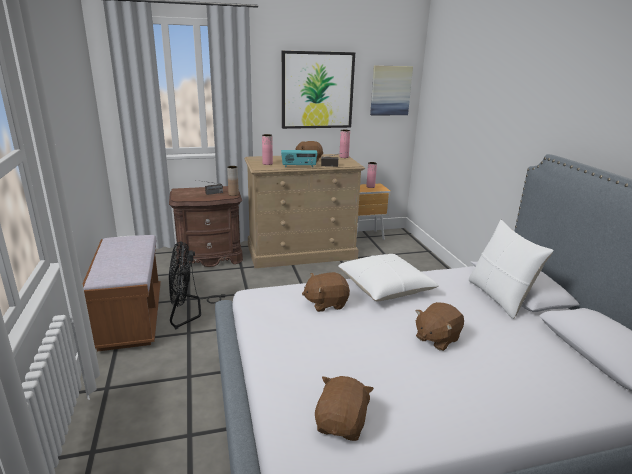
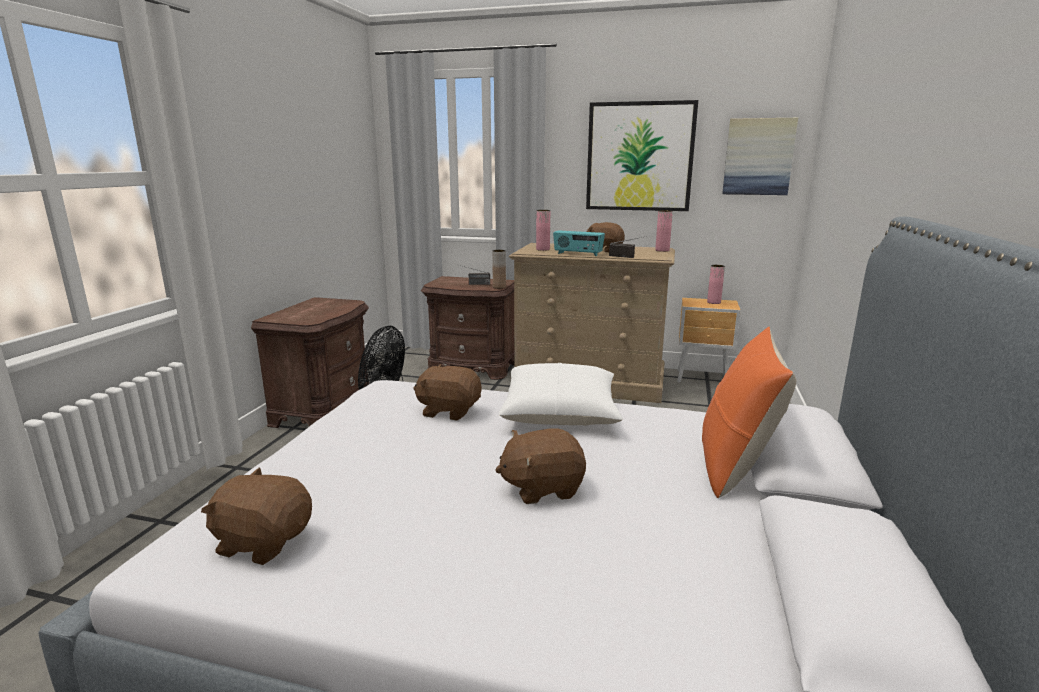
camera: 30 degrees right, 5 degrees down
(130, 319) = (328, 410): brown bench -> brown nightstand
(342, 424) = (264, 541): brown plush toy -> brown plush toy turned 120 degrees counterclockwise
(499, 297) = (735, 464): white pillow -> orange pillow

